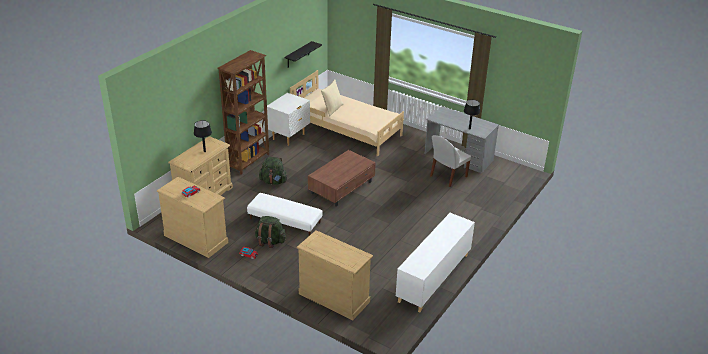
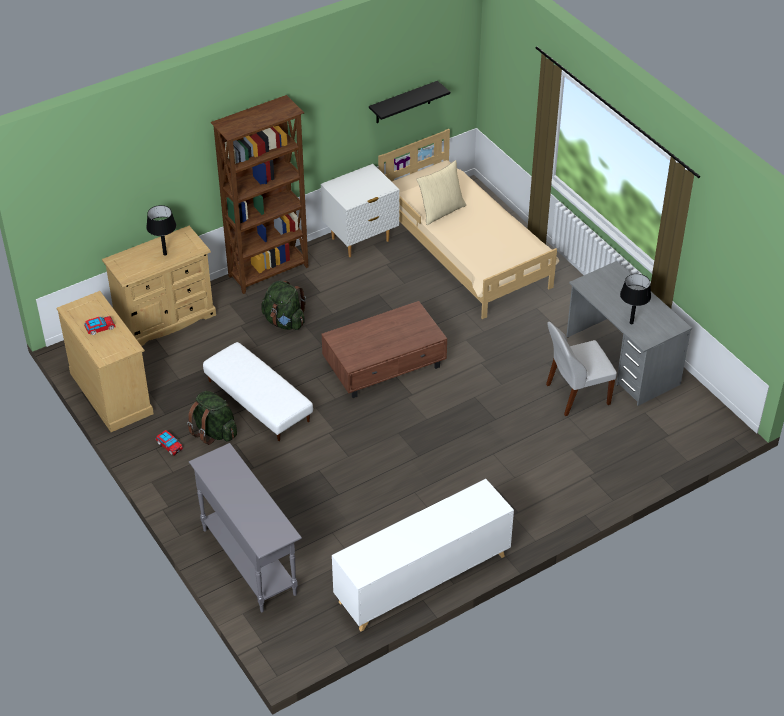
camera: 25 degrees right, 10 degrees up
(334, 297) = (249, 561): beige dresser -> grey console table

